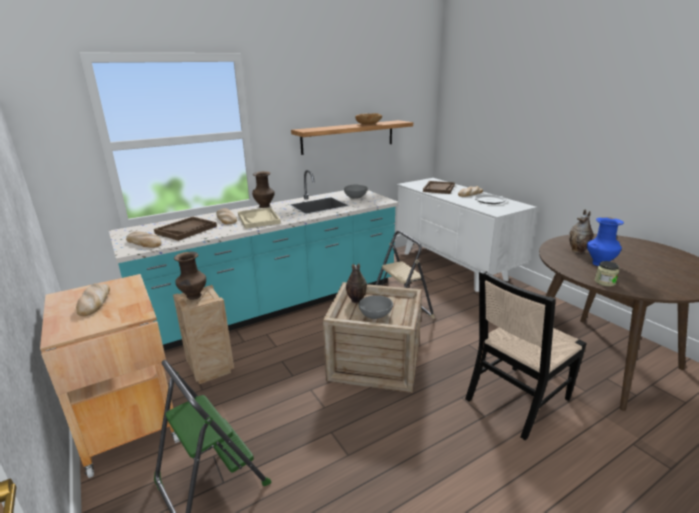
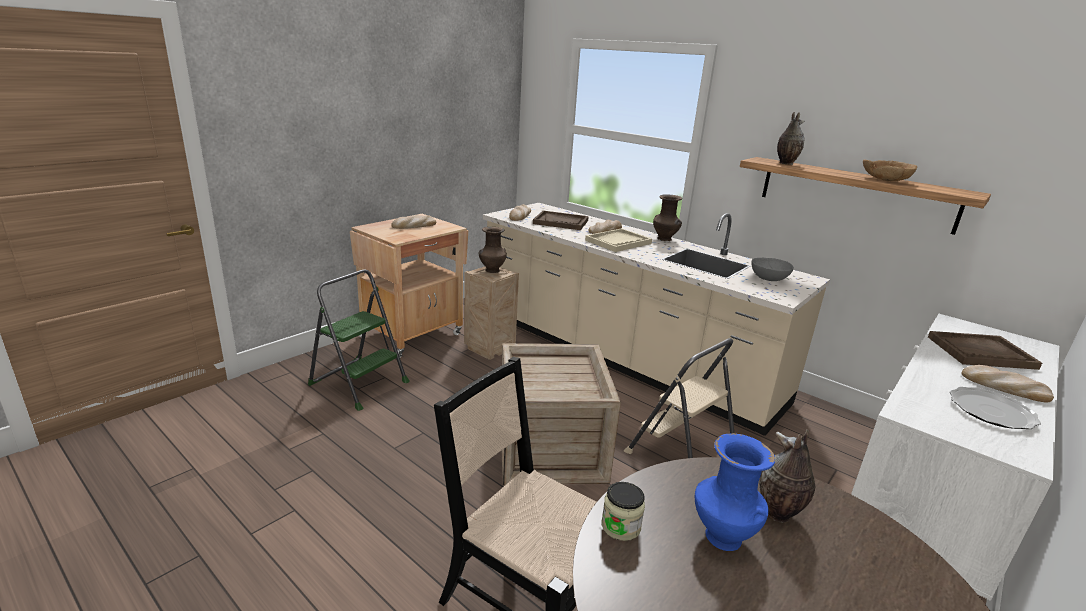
camera: 70 degrees right, 0 degrees up
(274, 305) = (621, 357): turquoise counter -> beige counter
(356, 300) = (569, 363): vase -> vase (785, 163)
(376, 315) = (540, 379): grey bowl -> none

